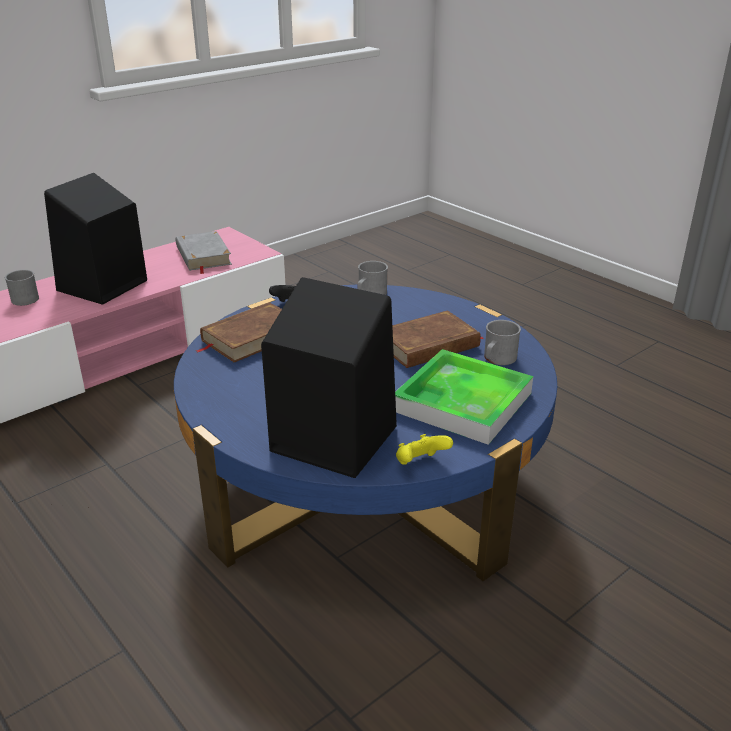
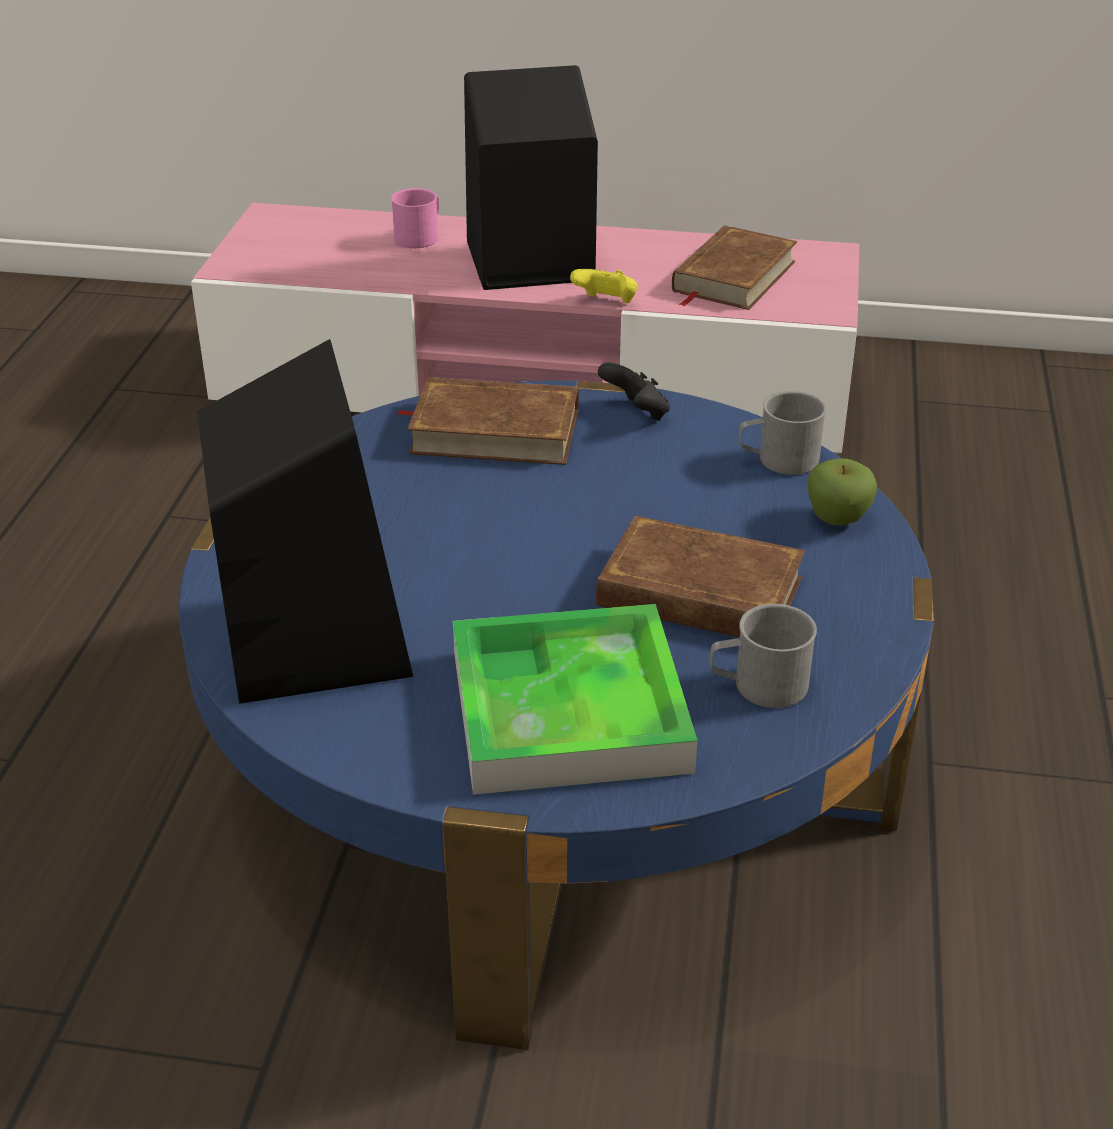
camera: 50 degrees right, 5 degrees up
(25, 298) = (420, 236): grey mug -> pink mug
(203, 256) = (733, 276): grey book -> brown book
(420, 464) = (340, 748): yellow game controller -> yellow game controller (606, 304)
(422, 302) = (837, 519): none -> apple

